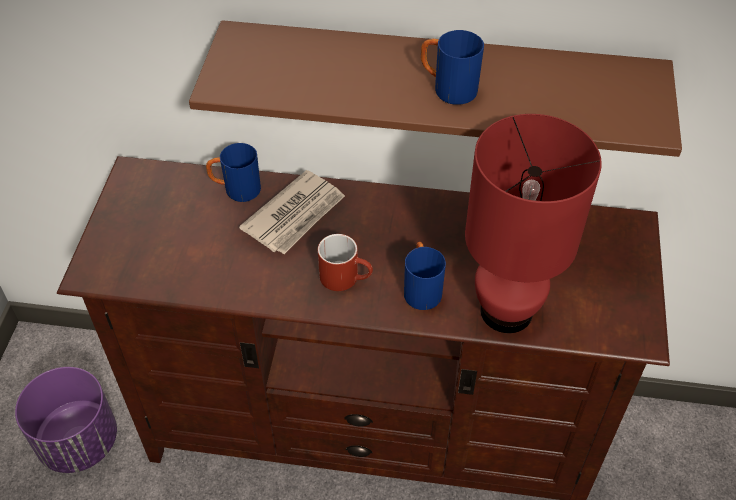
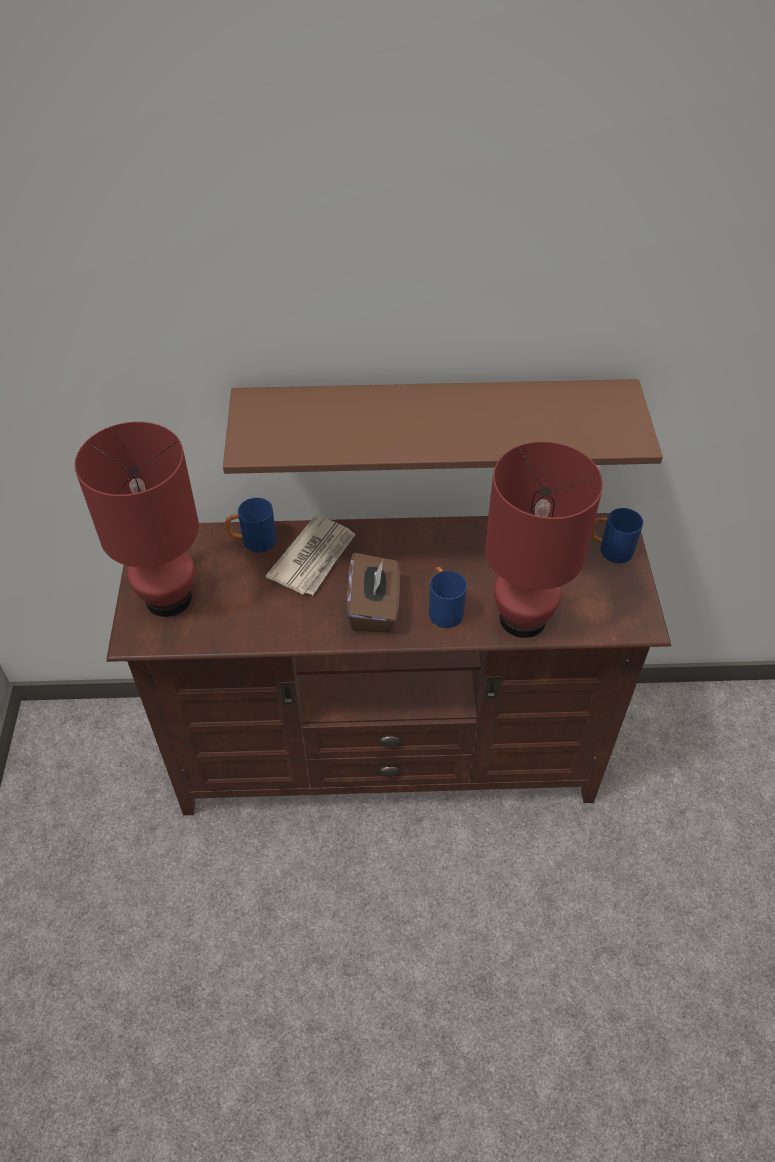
camera: 10 degrees left, 0 degrees up
(79, 441) = (109, 807): purple planter -> none
(136, 237) = (169, 598): none -> red table lamp
(346, 277) = (374, 608): red mug -> brown tissue box
(447, 89) = (452, 427): blue mug -> blue mug (609, 550)

